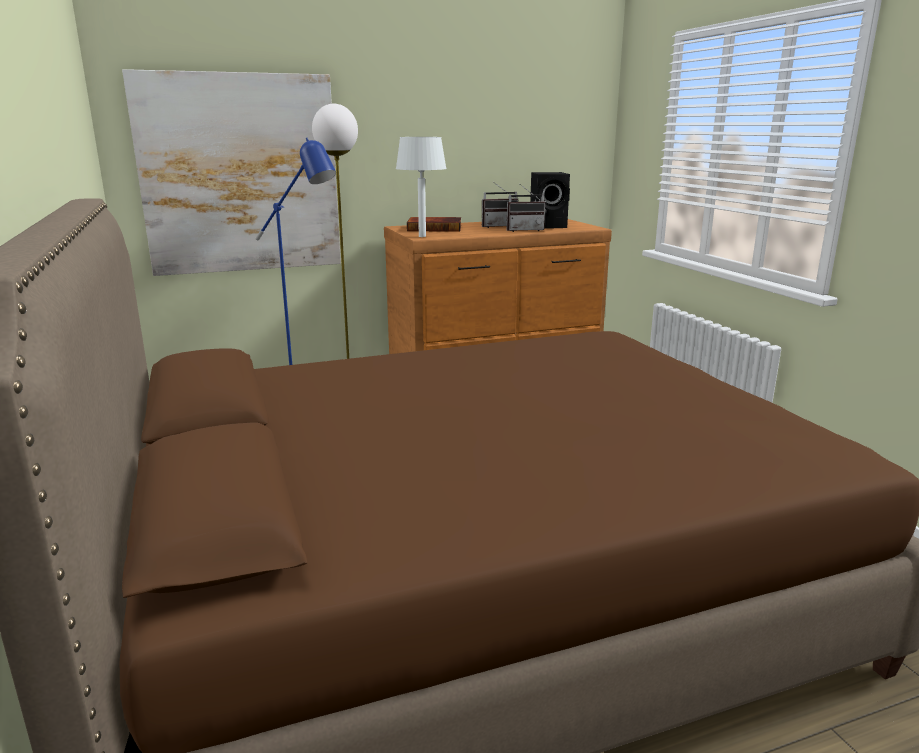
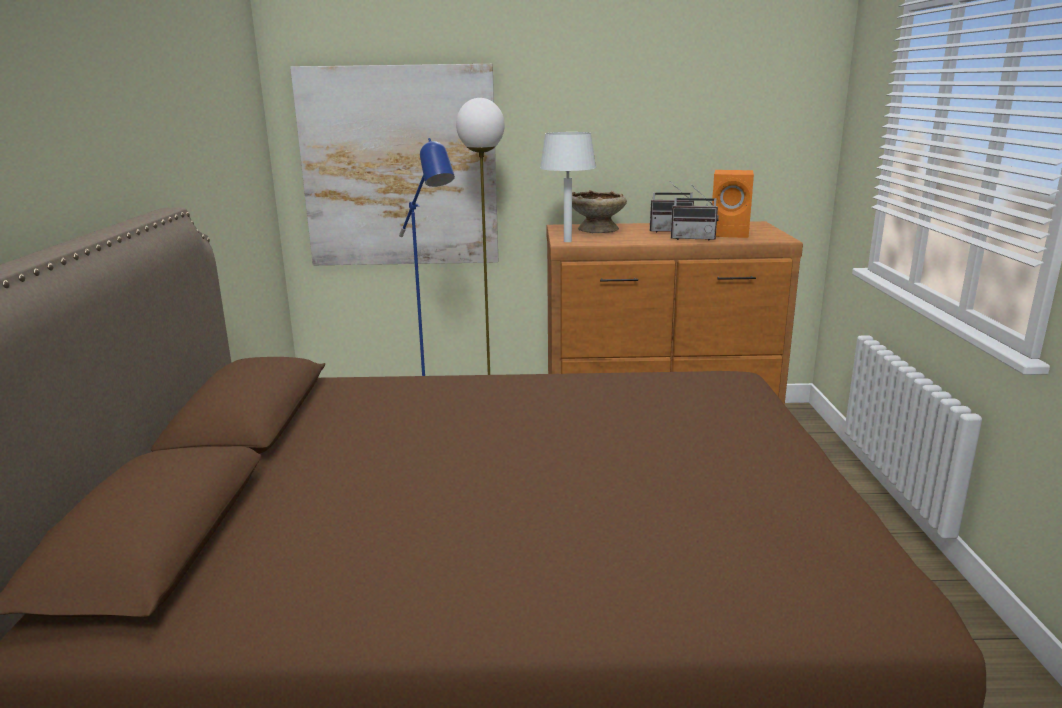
camera: 20 degrees right, 0 degrees up
(435, 228) = (596, 230): book -> beige bowl
(549, 226) = (731, 233): black speaker -> orange speaker

